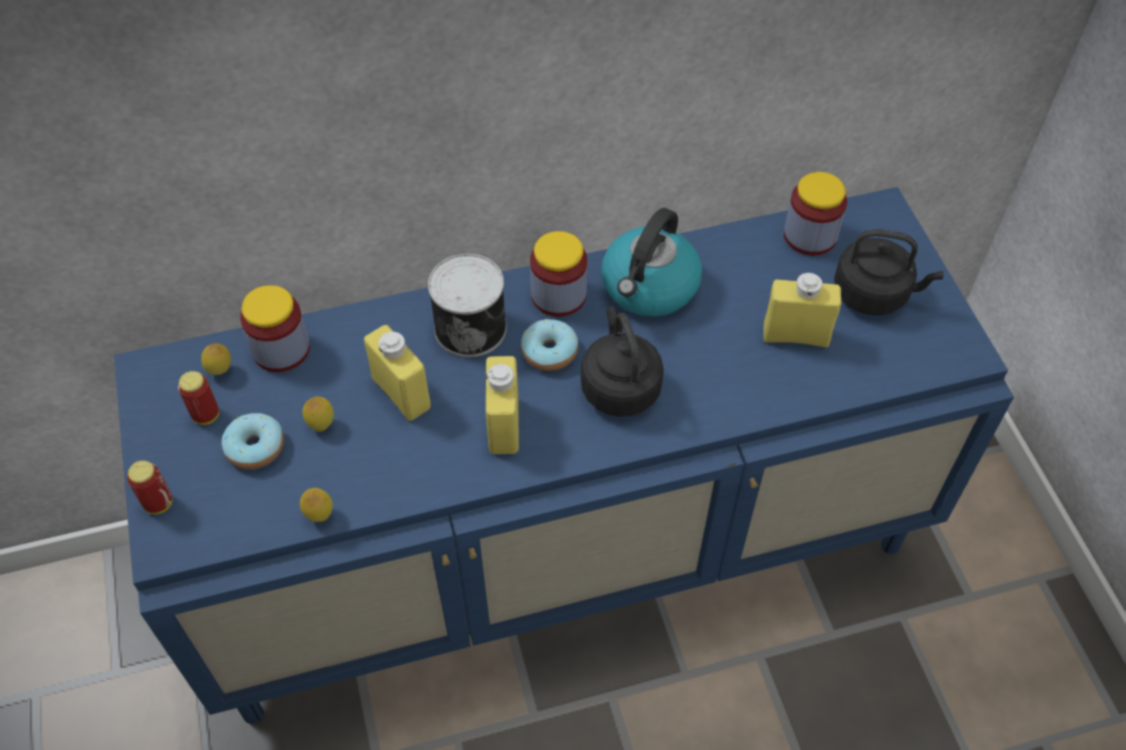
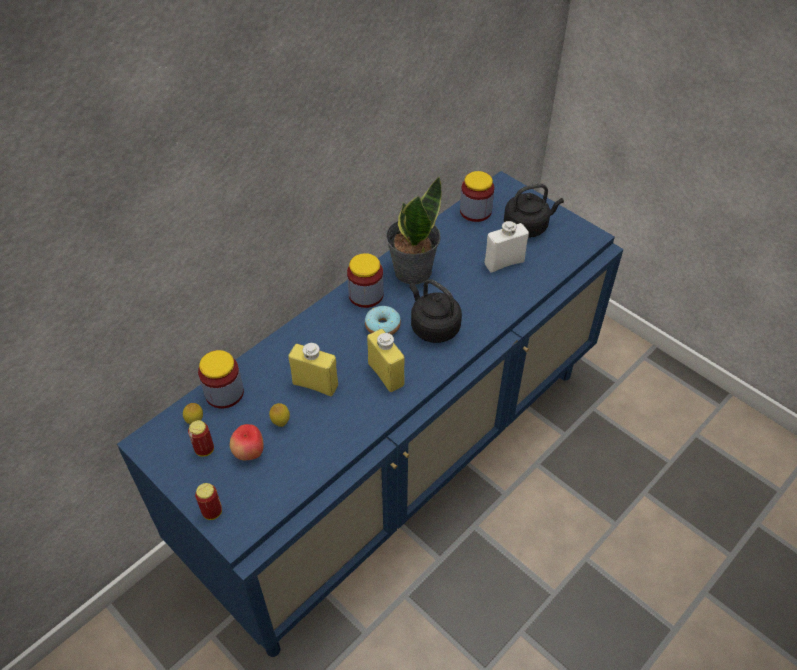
camera: 30 degrees left, 5 degrees down
(255, 447) = (249, 453): donut -> apple
(320, 515) = (317, 470): lemon -> none
(471, 326) = (329, 332): can -> none
(649, 287) = (412, 270): kettle -> potted plant
(795, 335) = (504, 263): yellow bottle -> white bottle

